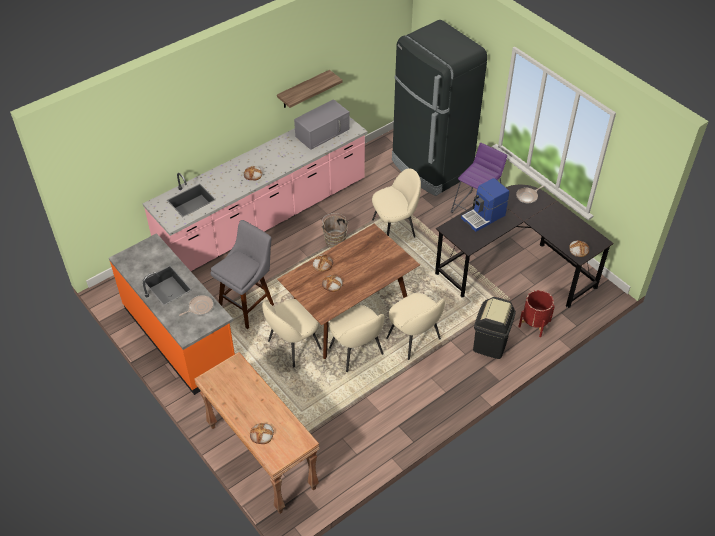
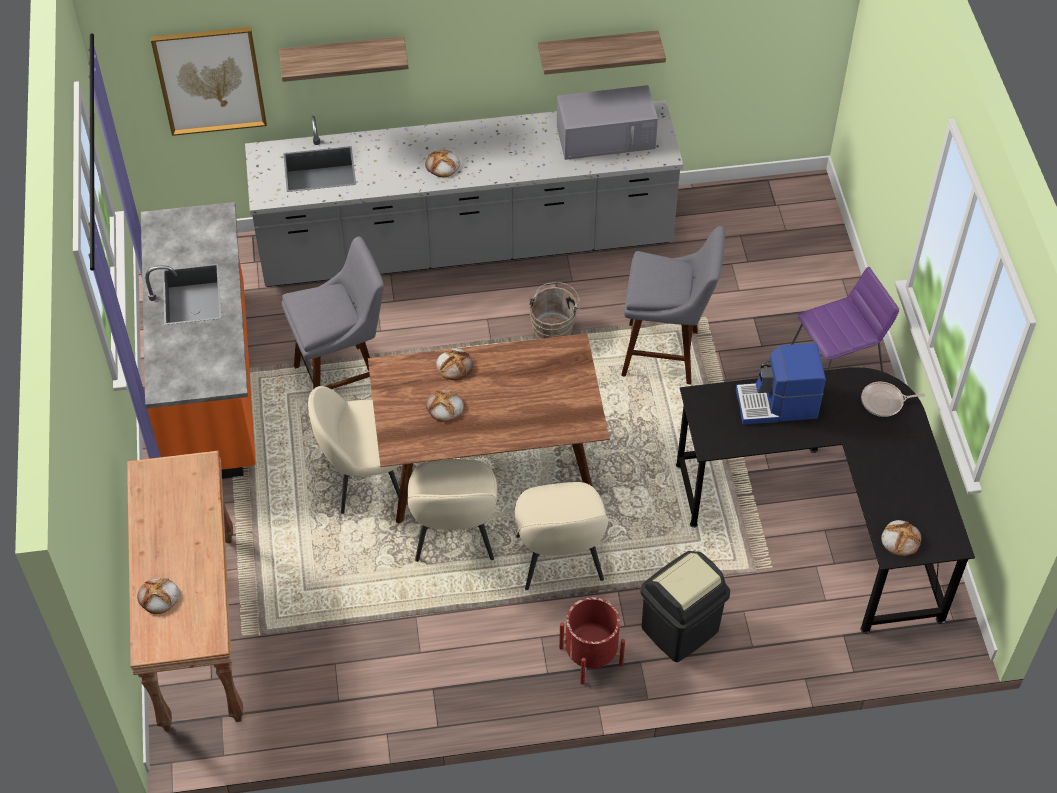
camera: 30 degrees right, 5 degrees up
(119, 172) = (210, 80): none -> picture
(185, 134) = (343, 56): none -> shelf
(199, 307) = (212, 352): frying pan -> none
(264, 219) = (466, 246): pink counter -> grey counter
(395, 228) = (666, 354): beige chair -> grey stool
(431, 168) = (806, 273): black fridge -> none
(534, 324) = (781, 632): red planter -> red planter (591, 655)

